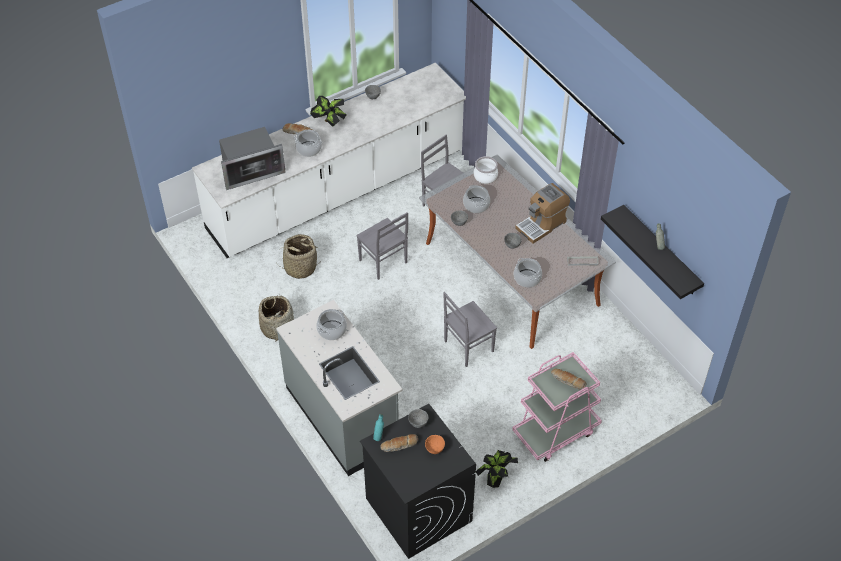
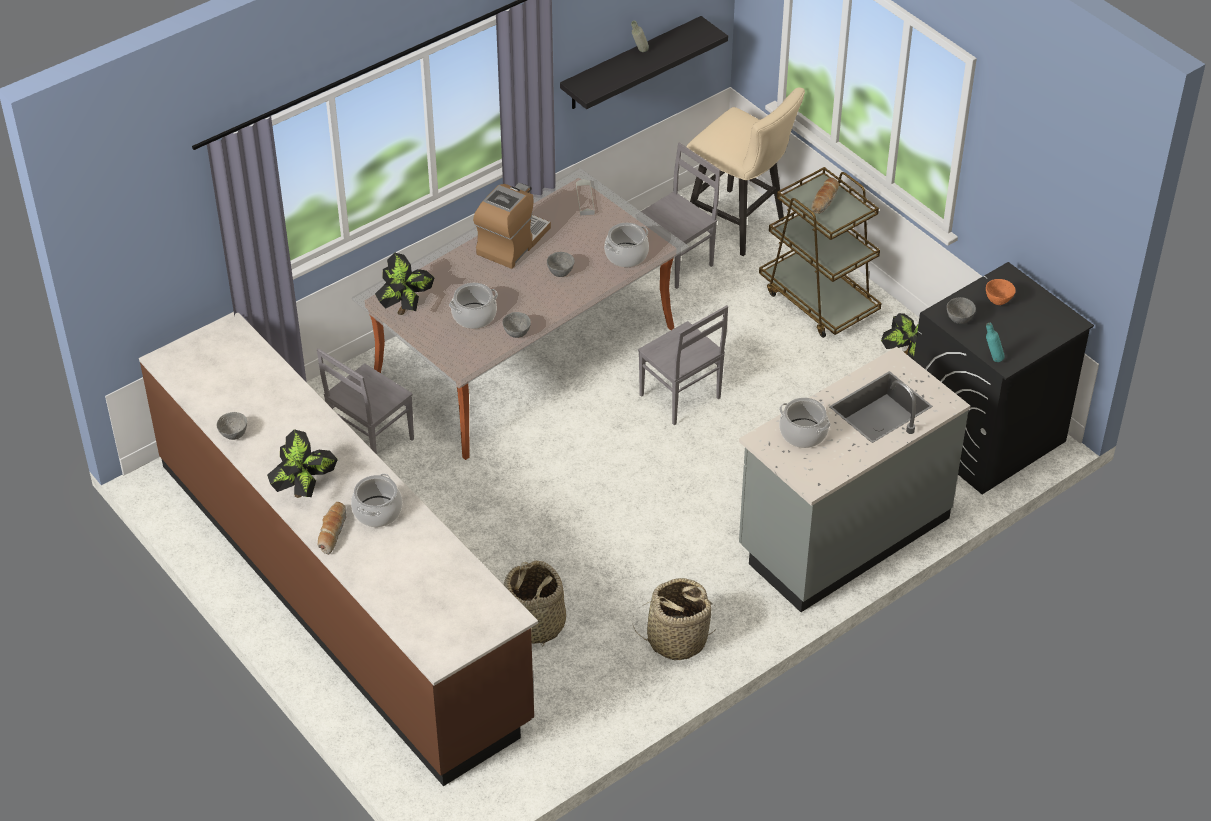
camera: 95 degrees left, 5 degrees down
(251, 170) = (438, 588): microwave -> none
(338, 191) = (341, 589): white counter -> brown counter
(383, 262) = (513, 512): grey chair -> grey chair (676, 263)
(399, 446) = (1002, 336): bread -> none
(485, 176) = (406, 308): cooking pot -> potted plant
(541, 225) = (512, 242): coffee machine -> coffee machine turned 105 degrees counterclockwise
(555, 431) = (818, 301): pink cart -> brown cart
(633, 395) = (740, 226): none -> beige stool

